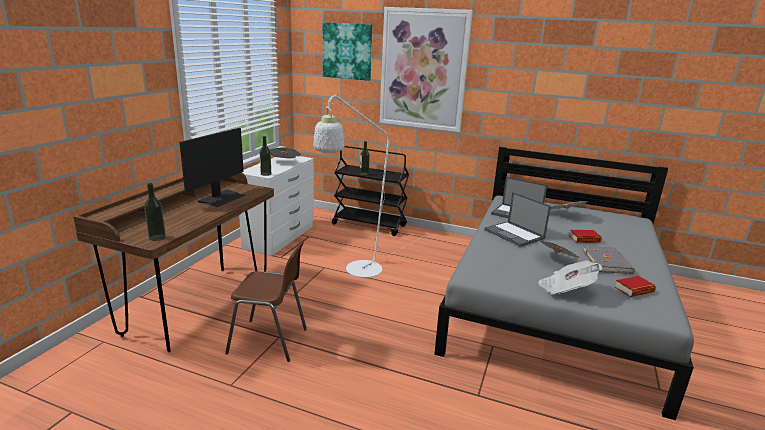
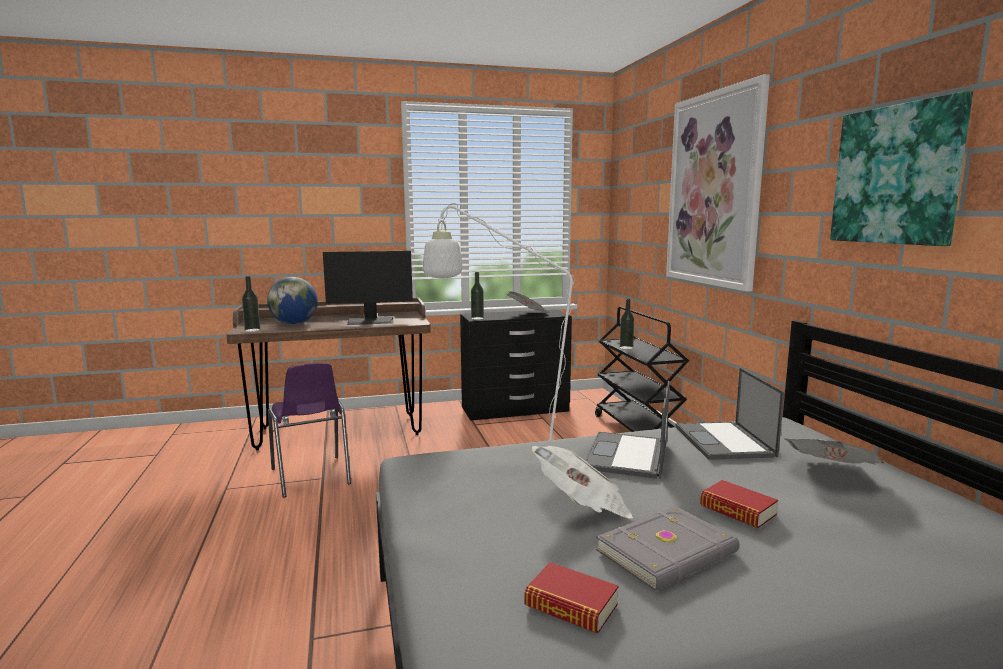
camera: 55 degrees right, 10 degrees down
(166, 219) = (294, 324): none -> globe
(270, 341) = (311, 477): brown chair -> purple chair
(280, 237) = (515, 409): white dresser -> black dresser
(347, 51) = (647, 176): picture -> picture (896, 175)
(566, 290) = (466, 534): newspaper -> none

